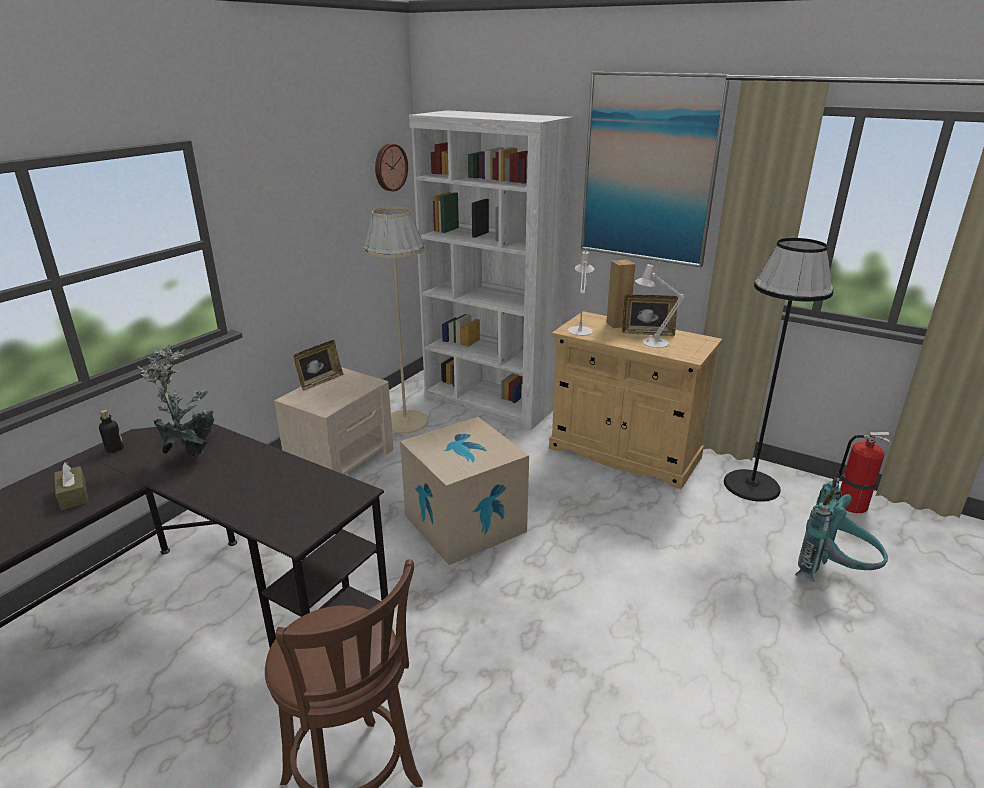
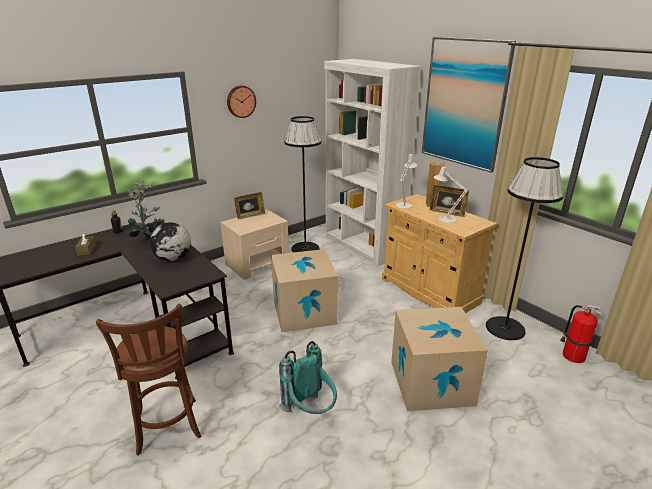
camera: 20 degrees right, 0 degrees up
(264, 480) = (173, 259): none -> globe
(389, 167) = (317, 92): wall clock -> wall clock (240, 101)
(405, 421) = (305, 248): beige floor lamp -> black floor lamp
(710, 588) = (431, 383): none -> cardboard box
(833, 574) = (525, 396): turquoise backpack -> turquoise backpack (311, 411)

